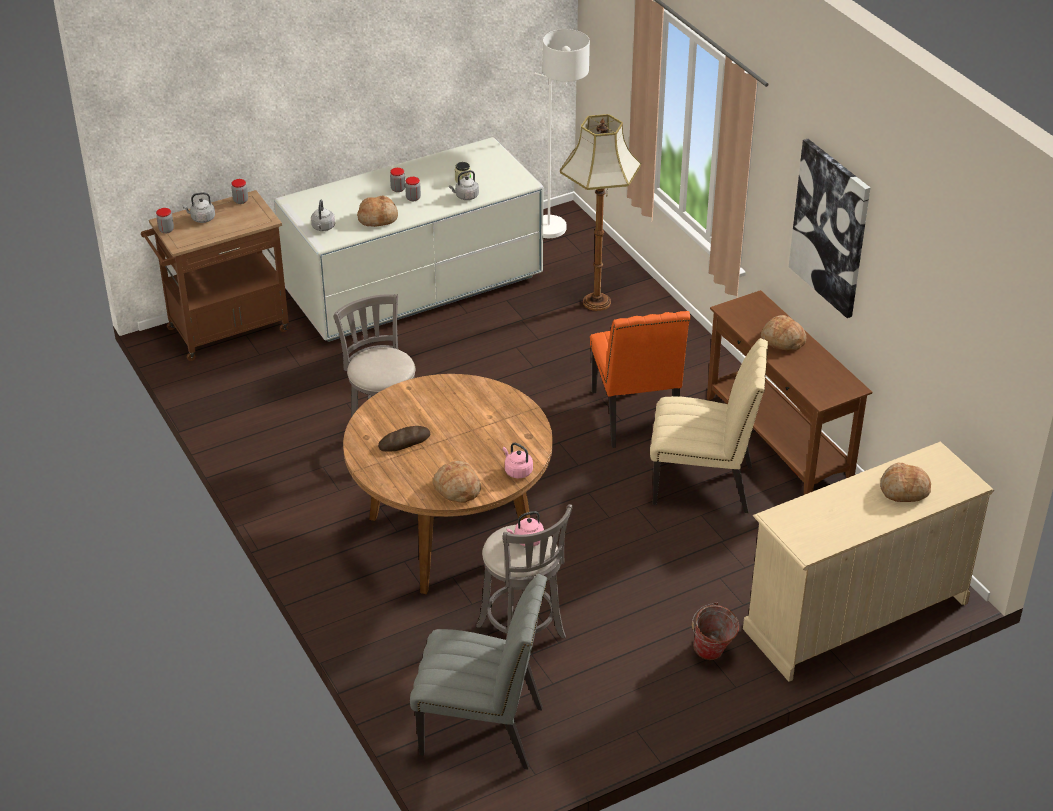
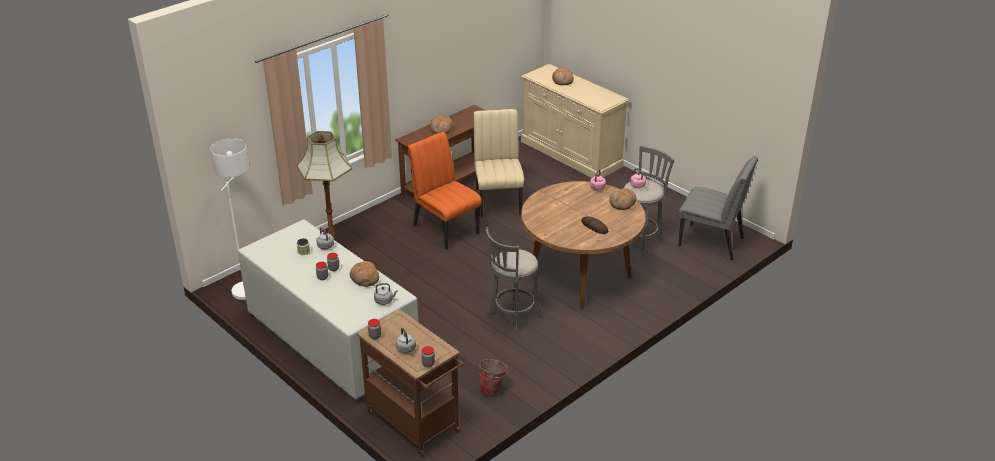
camera: 105 degrees left, 5 degrees down
(481, 730) = (710, 242): grey chair -> grey chair turned 120 degrees clockwise
(634, 415) = (446, 230): orange chair -> orange chair turned 105 degrees counterclockwise
(712, 655) = (619, 186): bucket -> bucket (493, 388)
(830, 228) = (429, 55): picture -> none

